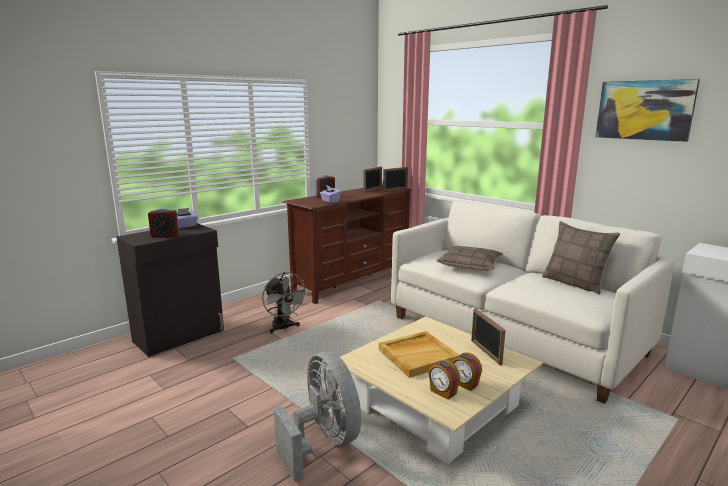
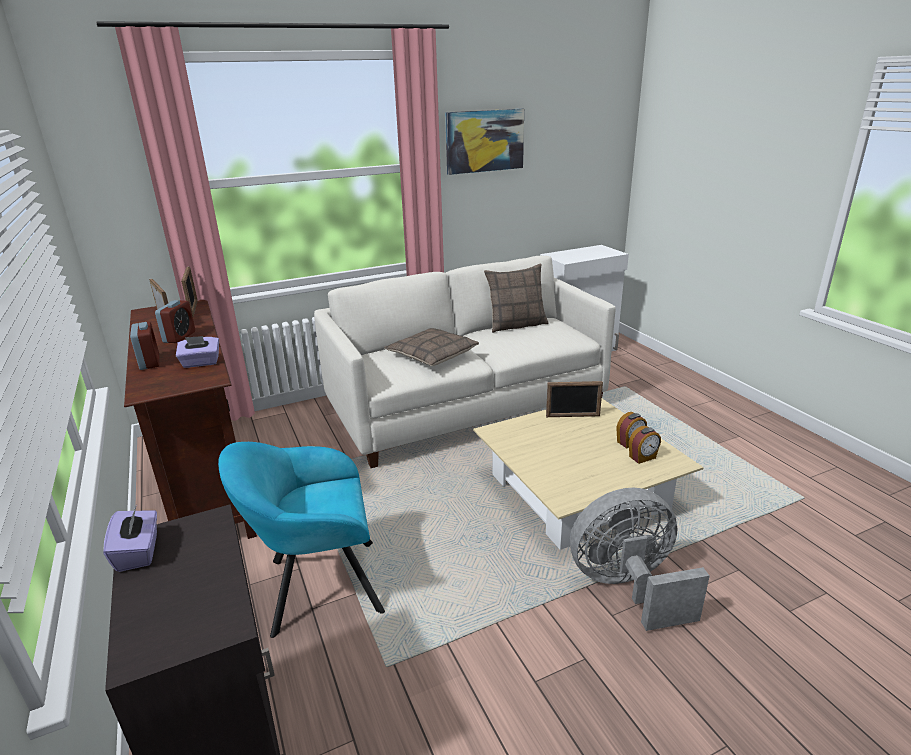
camera: 70 degrees left, 10 degrees up
(165, 235) = (198, 583): alarm clock -> alarm clock (179, 337)
(284, 328) = (317, 586): grey fan -> turquoise armchair
(418, 355) = (567, 455): beige tray -> none

